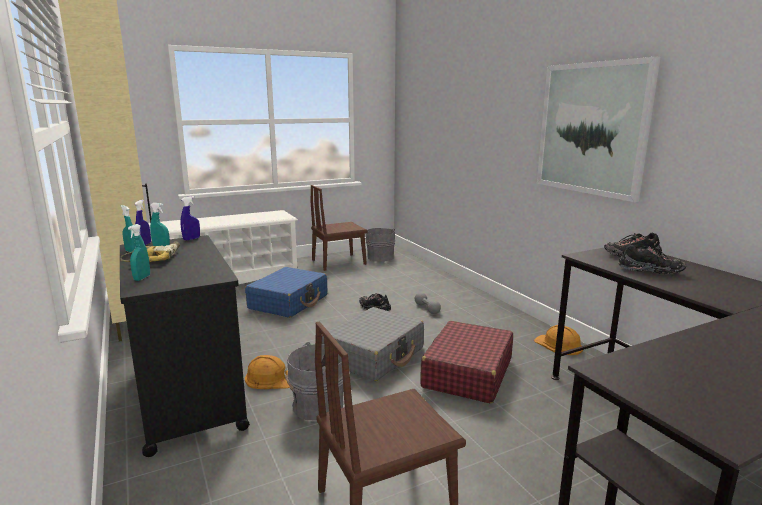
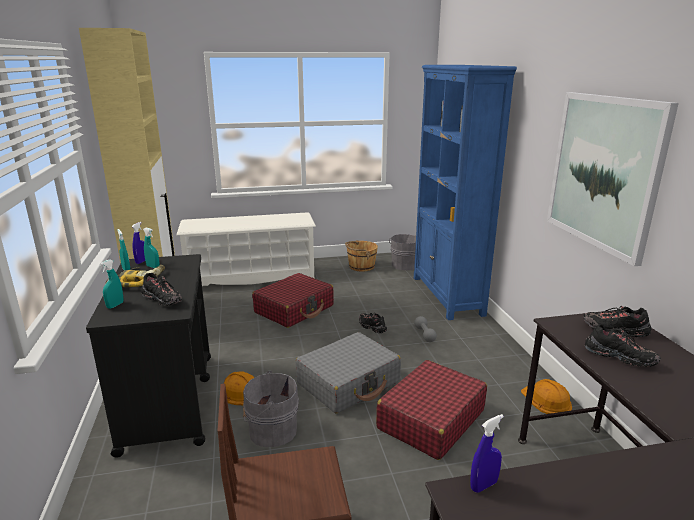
camera: 15 degrees right, 5 degrees up
(191, 239) = (184, 258): blue spray bottle -> blue spray bottle (483, 485)
(195, 270) = (162, 300): none -> black shoe
(289, 302) = (294, 309): blue suitcase -> red suitcase
(339, 262) = (361, 266): brown chair -> brown bucket
(432, 277) = (447, 296): none -> blue bookcase

